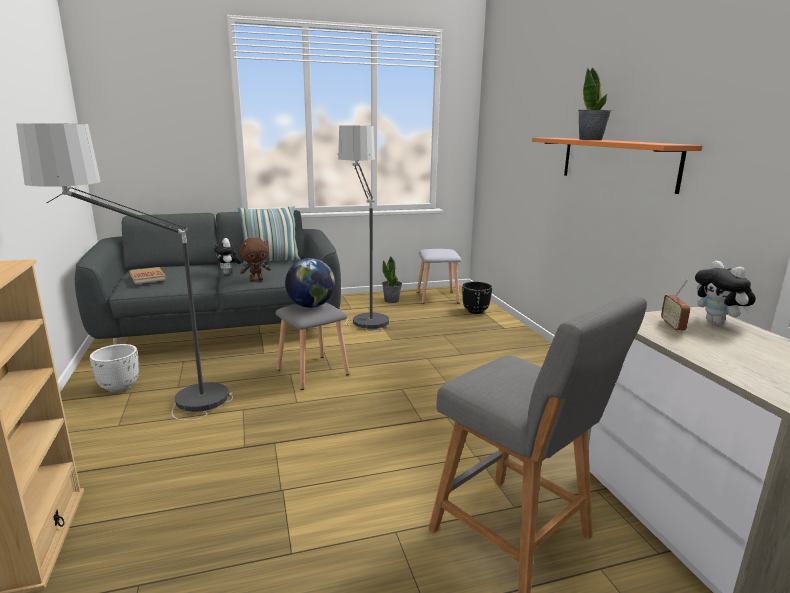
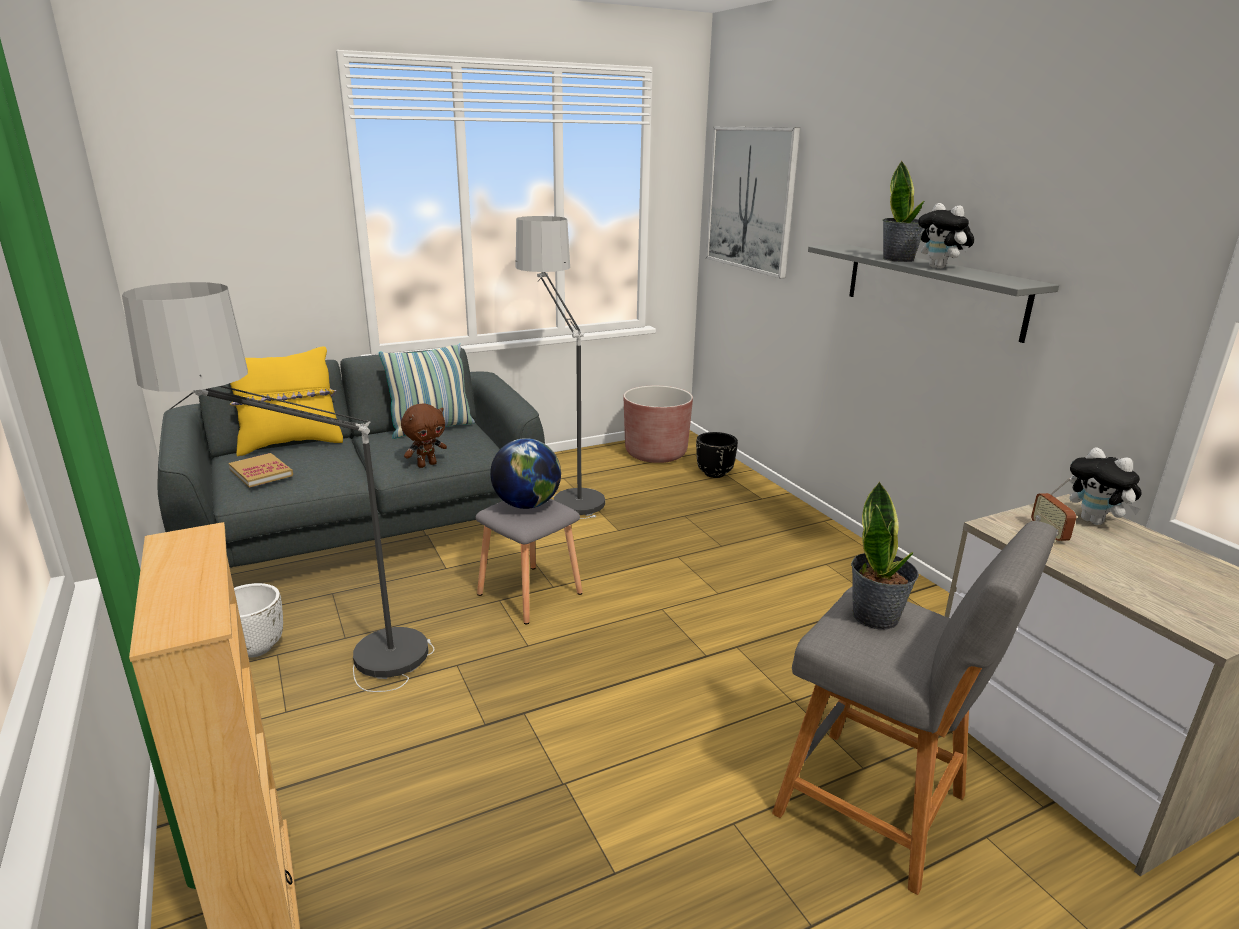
camera: 10 degrees left, 5 degrees up
(177, 265) = (291, 444): none -> yellow pillow
(229, 273) = (380, 455): plush toy -> plush toy (940, 268)
(391, 300) = (593, 463): potted plant -> potted plant (876, 616)
(438, 297) = (655, 453): grey stool -> brown planter
(506, 116) = (750, 199): none -> picture
(616, 162) = (931, 289): orange shelf -> grey shelf

